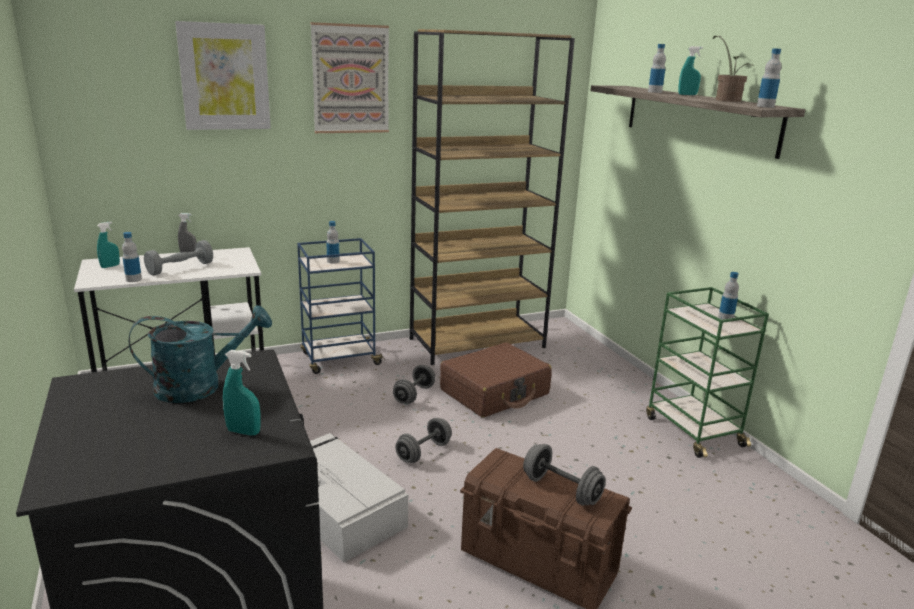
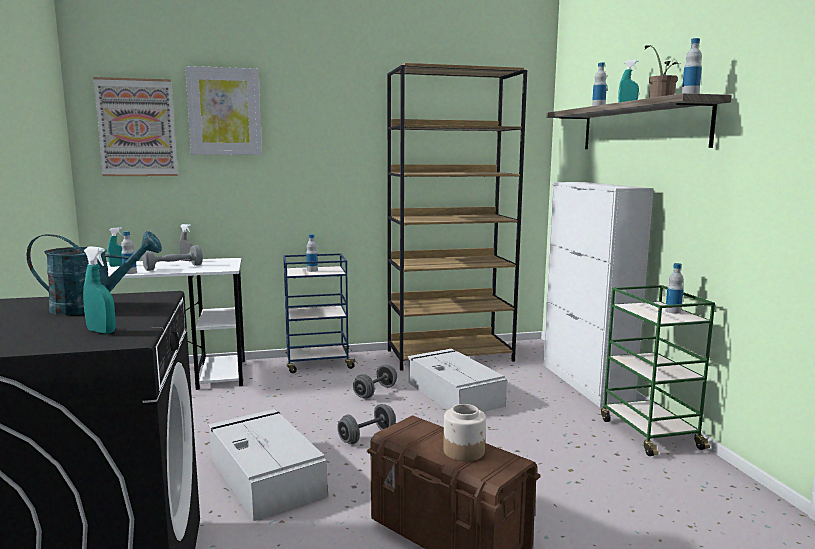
camera: 10 degrees right, 10 degrees down
(350, 79) = (332, 114): picture -> picture (137, 128)
(495, 392) = (453, 393): brown suitcase -> grey storage box
(561, 490) = (464, 451): grey dumbbell -> jar
(621, 372) = (585, 383): none -> white cabinet

